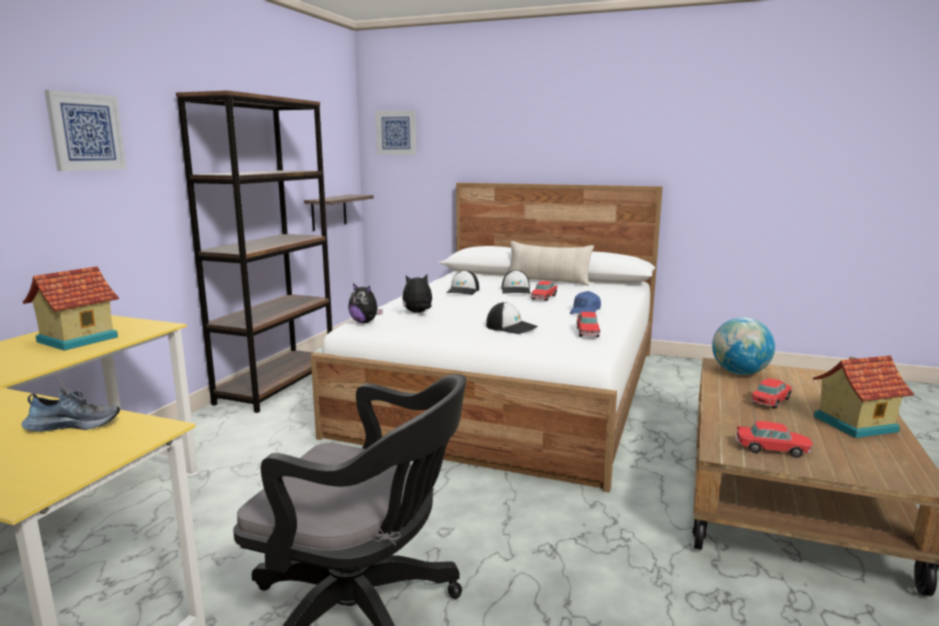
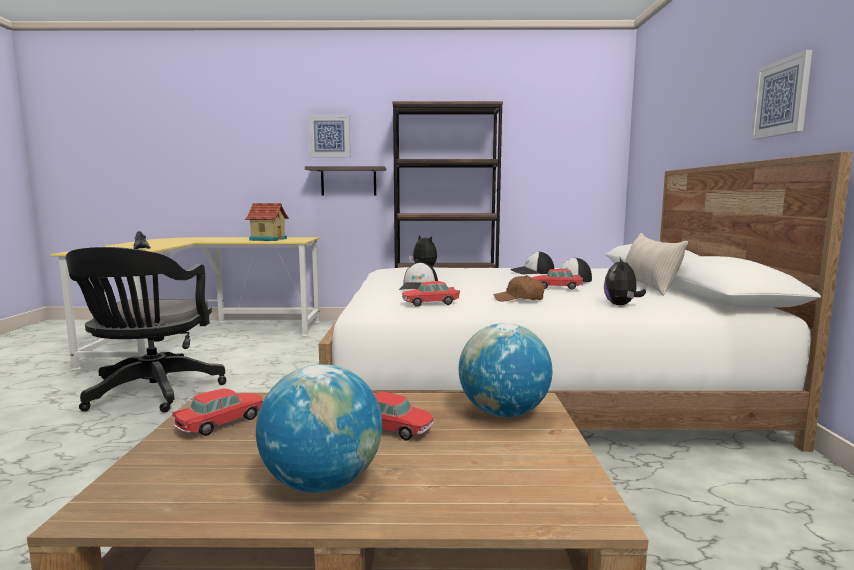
camera: 70 degrees right, 5 degrees down
(329, 212) = (564, 202): shelf -> shelf (348, 181)
(365, 322) = (395, 268): plush toy -> plush toy (621, 305)
(396, 132) = (645, 123): picture -> picture (781, 98)
(585, 311) = (519, 299): blue cap -> brown cap
(772, 449) = (221, 423): toy car -> toy car turned 135 degrees counterclockwise
(853, 423) = (322, 483): toy house -> globe

